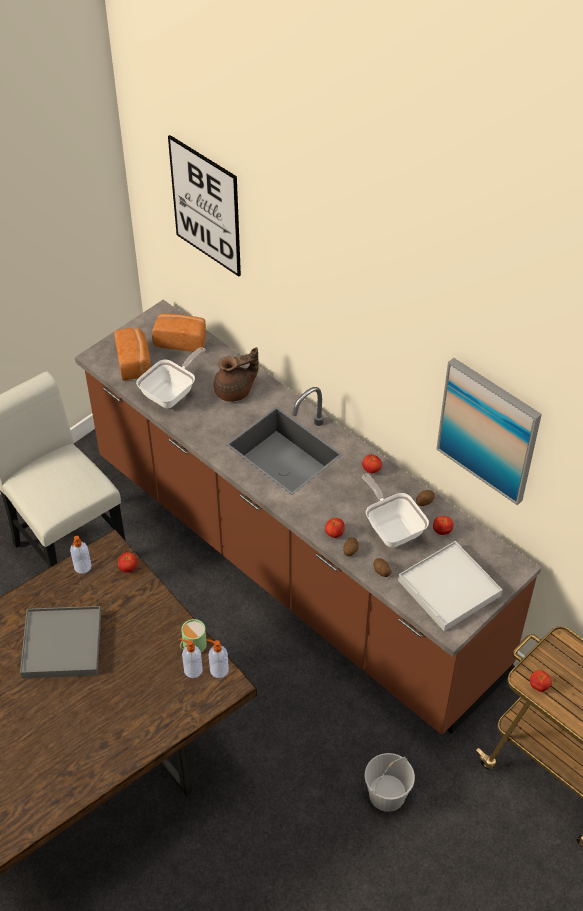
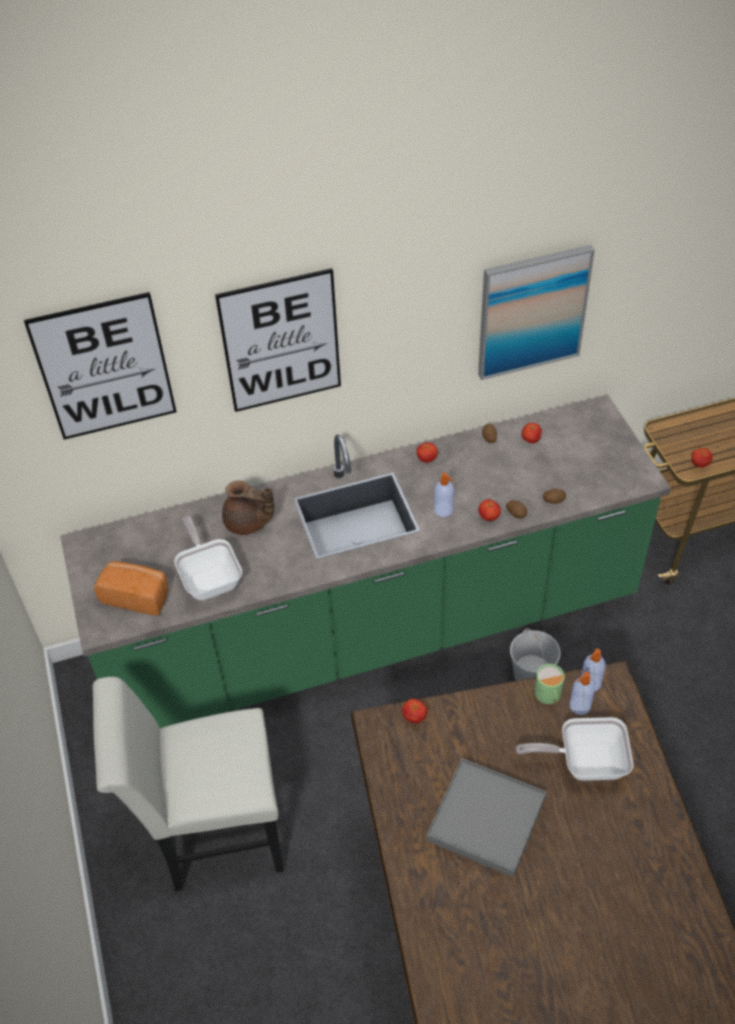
camera: 60 degrees left, 0 degrees up
(82, 567) = (388, 761): soap dispenser -> soap dispenser (444, 510)
(181, 340) = (137, 541): bread -> none
(235, 391) = (248, 523): brown teapot -> brown teapot turned 105 degrees clockwise
(291, 565) = (373, 633): brown counter -> green counter
(308, 285) = (281, 341): none -> picture
(387, 793) = (664, 665): white bucket -> white bucket (531, 673)
(392, 528) = (506, 472): frying pan -> frying pan (584, 762)
(449, 588) = (598, 461): white tray -> none

